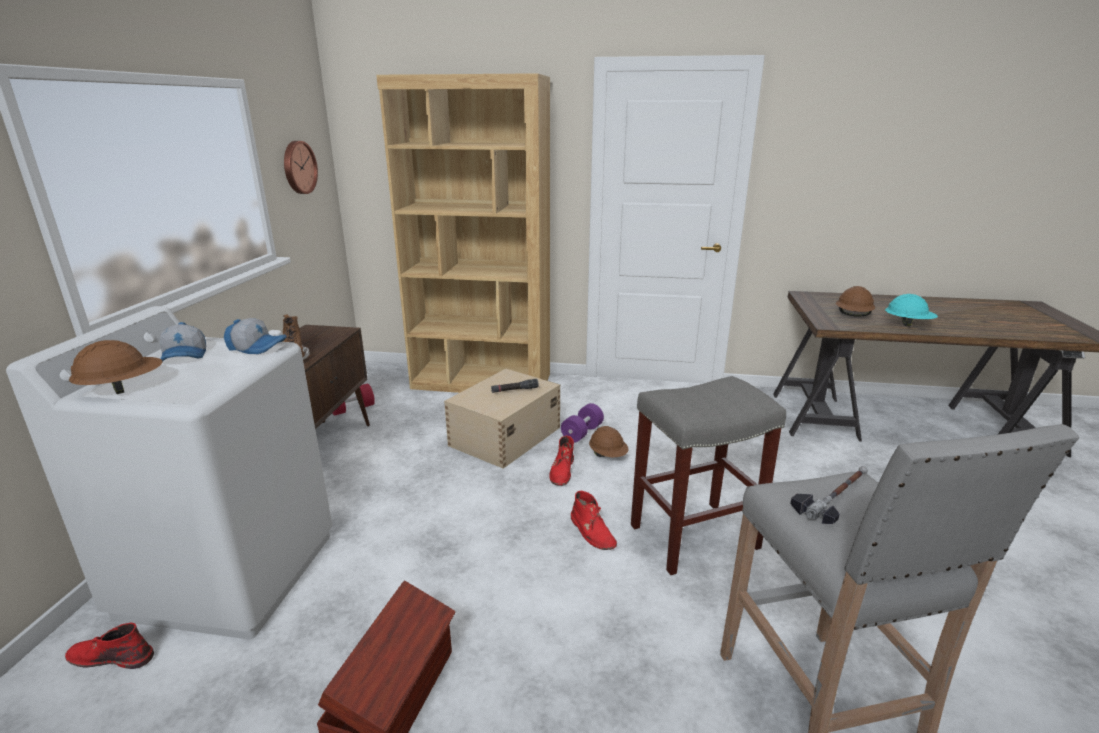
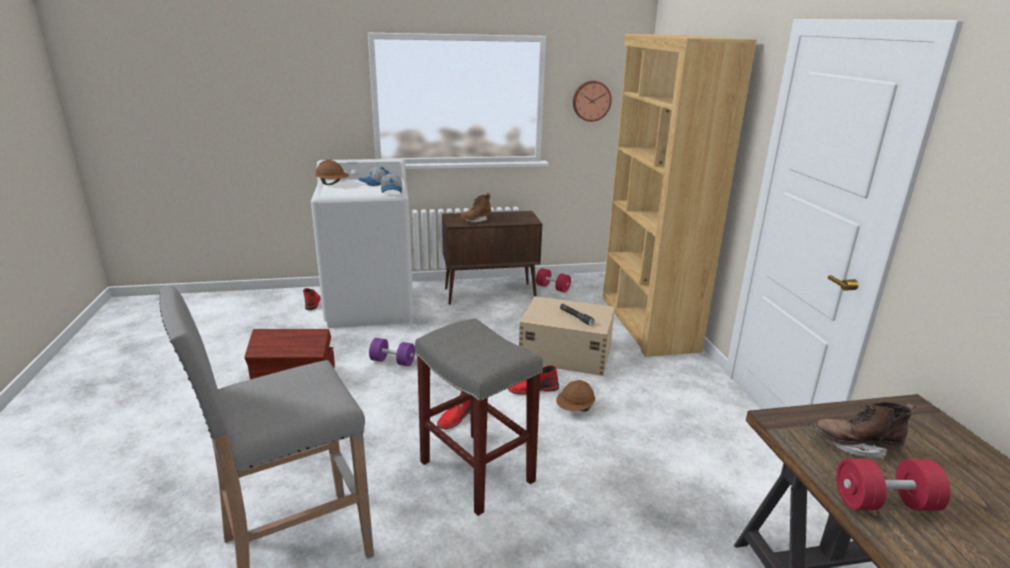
camera: 70 degrees right, 0 degrees up
(582, 433) = (603, 389): purple dumbbell -> purple dumbbell (392, 361)
(834, 496) = (310, 388): hammer -> none
(853, 316) = (855, 446): brown hard hat -> brown boot
(908, 324) = (884, 503): turquoise hard hat -> red dumbbell

